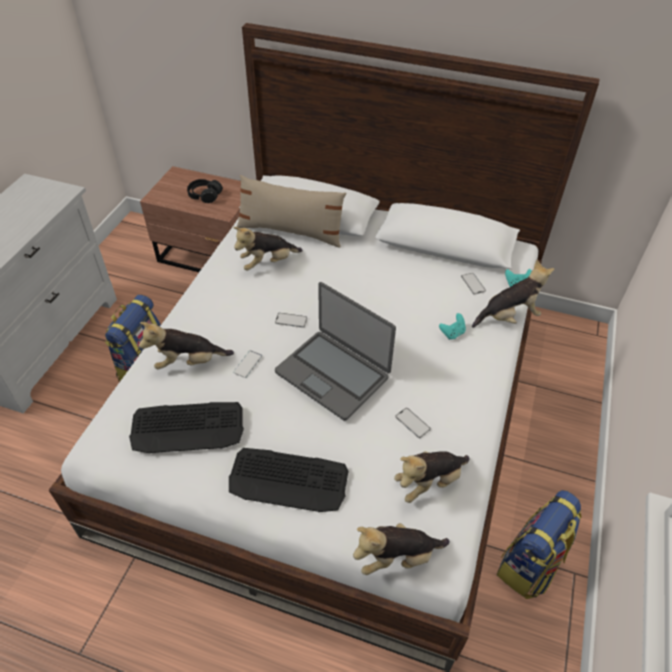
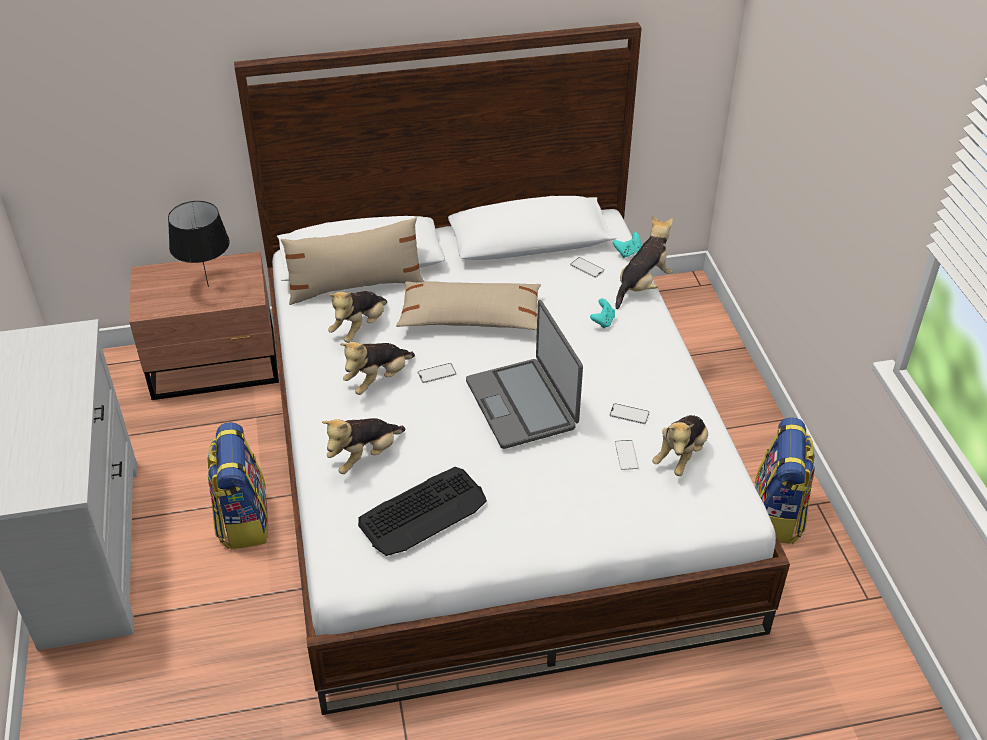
camera: 30 degrees left, 5 degrees down
(205, 195) = (207, 286): black headphones -> black table lamp
(247, 364) = (430, 431): phone -> phone (626, 455)
(288, 480) = (558, 511): keyboard -> none
(333, 374) = (522, 404): laptop -> laptop turned 60 degrees clockwise
(352, 287) = (470, 317): none -> beige pillow
(396, 557) = (700, 524): plush toy -> plush toy (378, 380)

